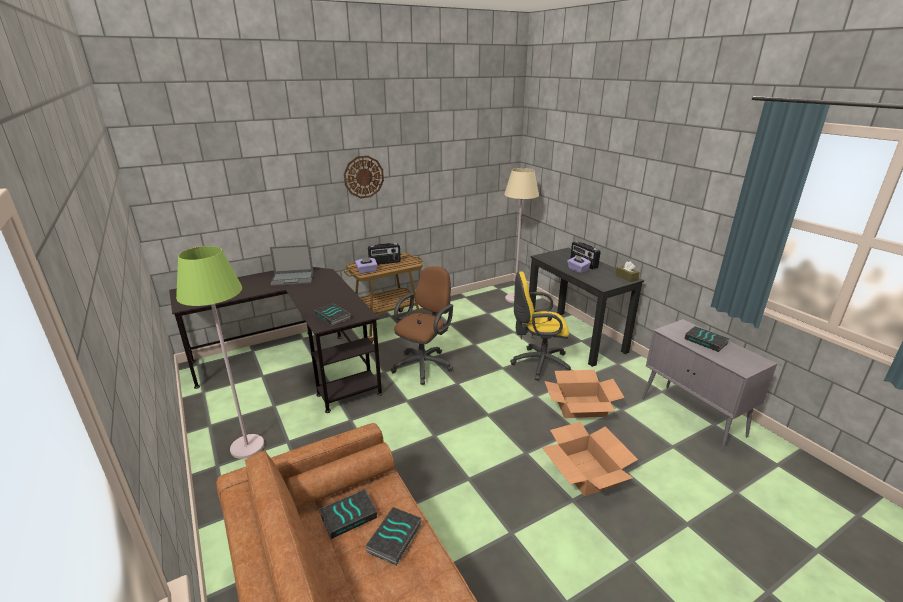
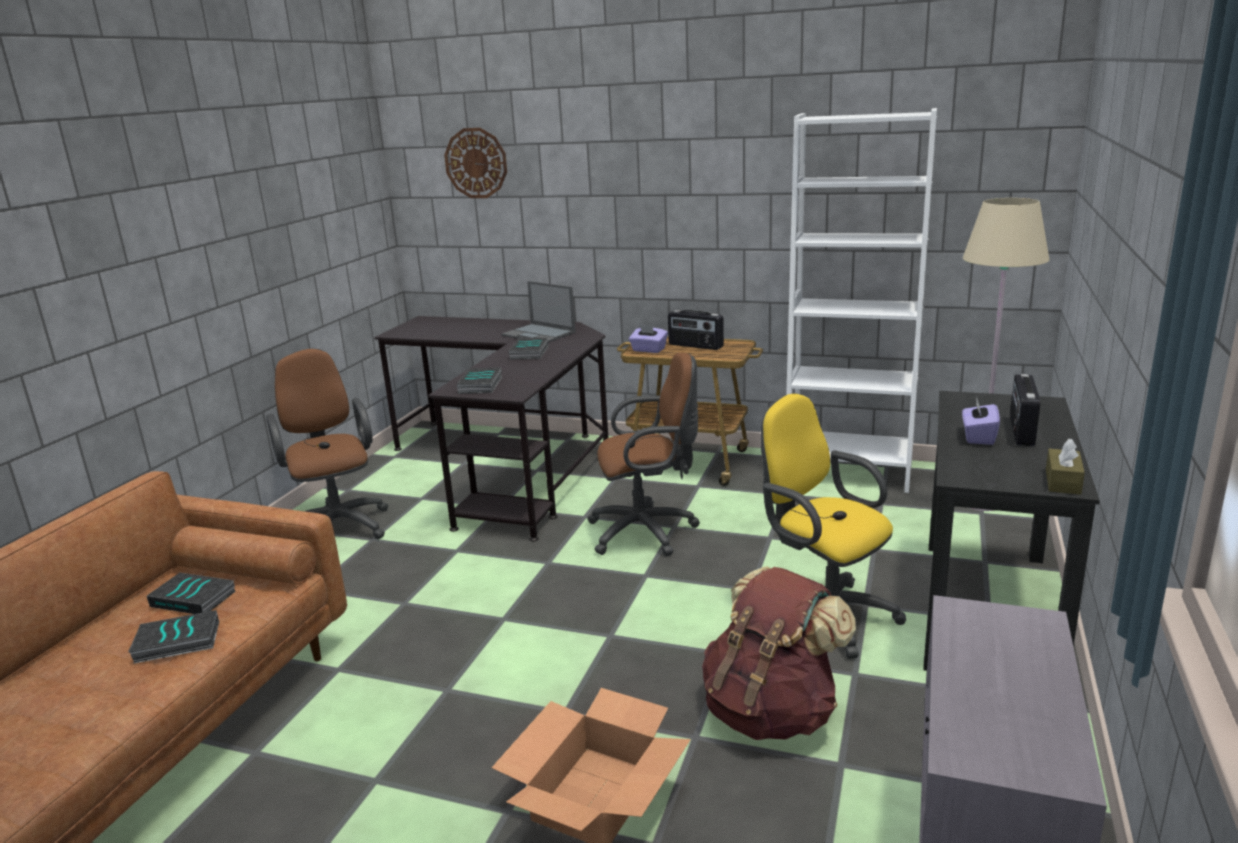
camera: 50 degrees right, 5 degrees down
(247, 447) = (338, 525): green floor lamp -> brown office chair
(363, 177) = (693, 189): wall clock -> wall clock (476, 163)
(456, 305) = (848, 472): none -> white bookcase
(581, 406) = (771, 712): cardboard box -> brown backpack
(706, 341) = (1011, 670): book -> book (530, 352)

